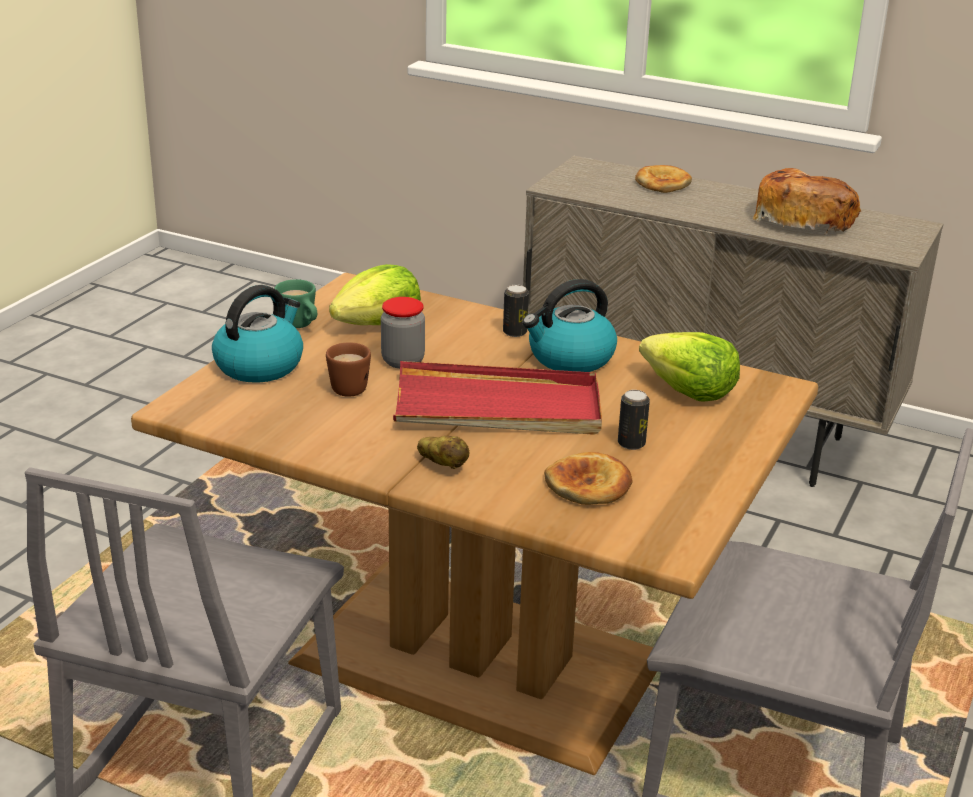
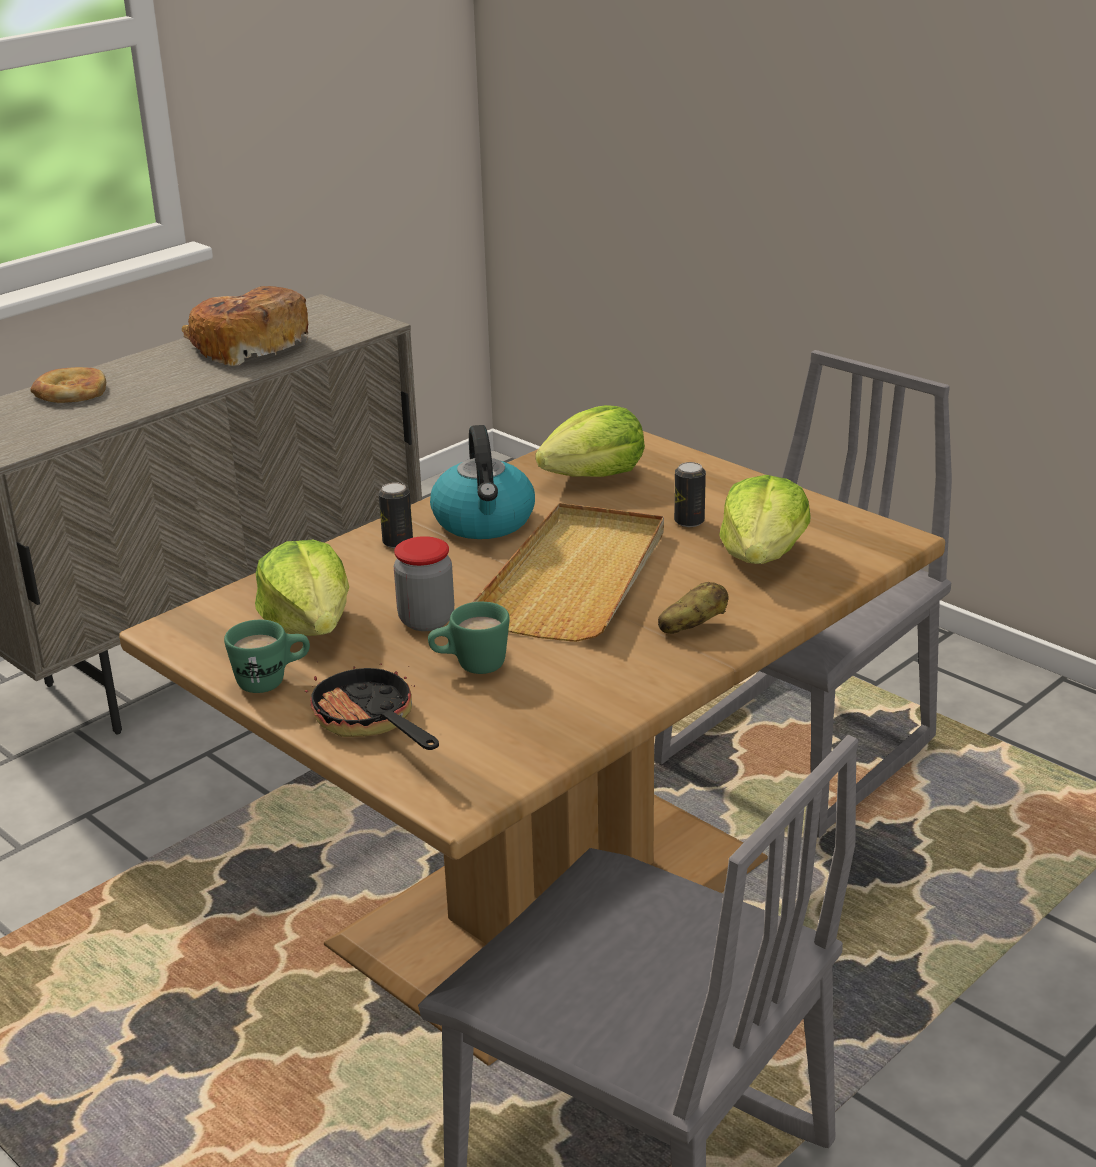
camera: 70 degrees left, 0 degrees up
(260, 365) = (370, 722): kettle -> frying pan
(345, 386) = (470, 666): brown mug -> green mug
(498, 407) = (576, 578): red tray -> beige tray
(589, 485) = (763, 555): bread -> lettuce

